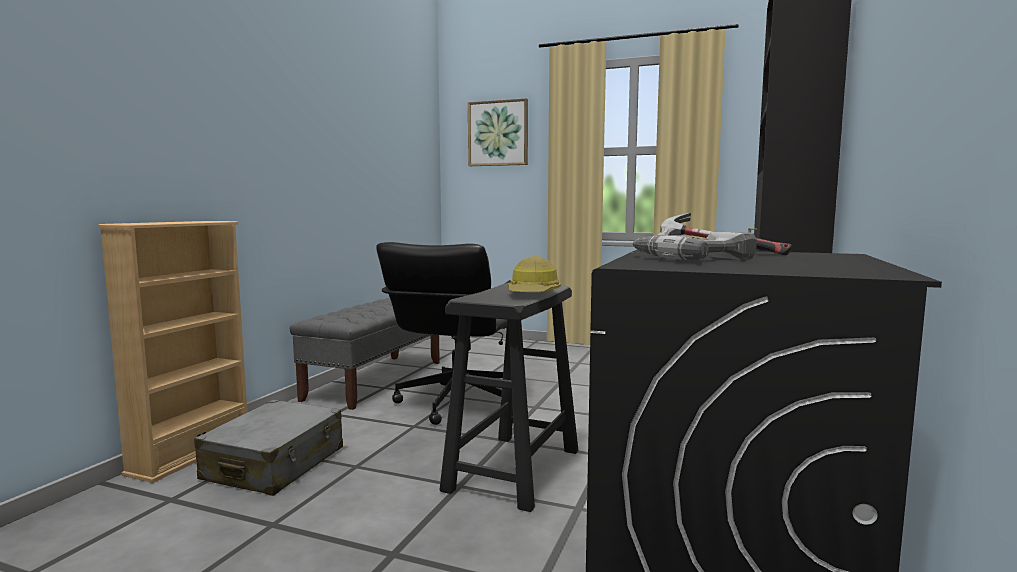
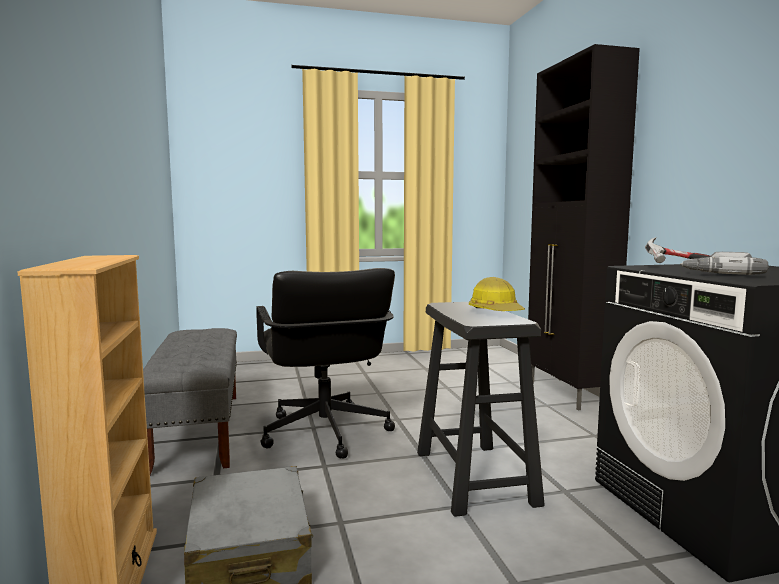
camera: 35 degrees left, 0 degrees up
(498, 133) = (243, 150): picture -> none

